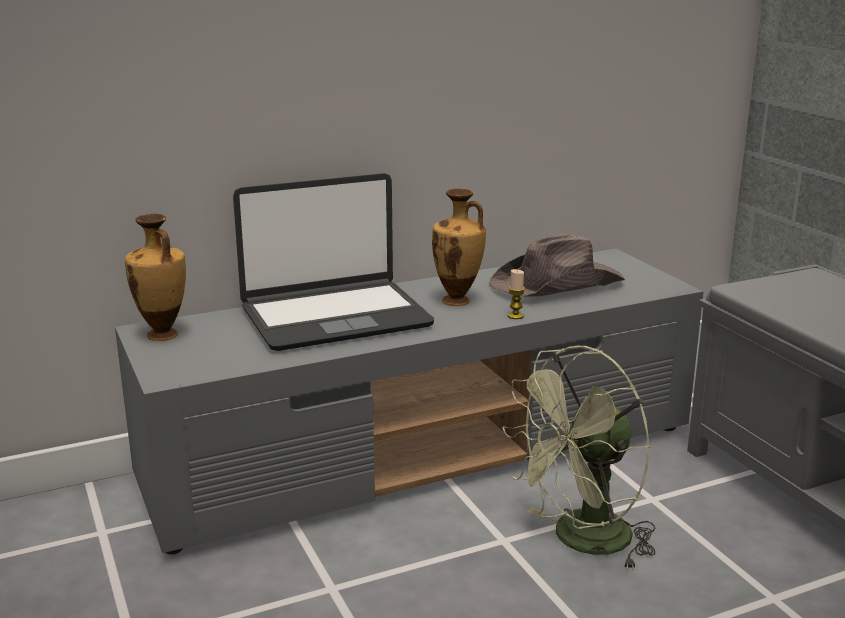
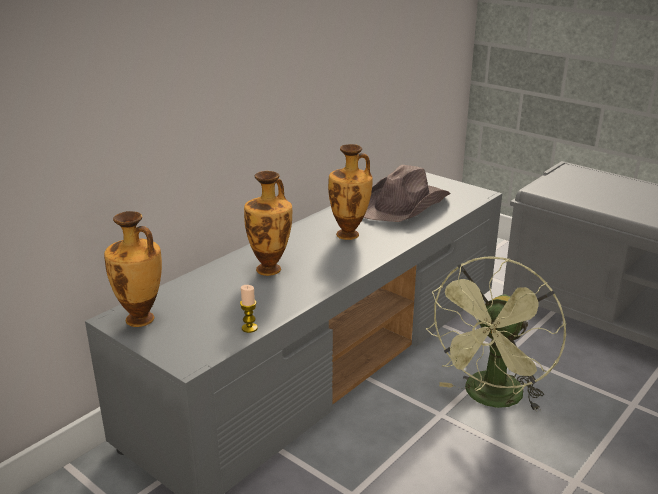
camera: 25 degrees left, 5 degrees up
(335, 317) = (270, 269): laptop -> vase
(515, 316) = (403, 239): candle -> candle (249, 328)

